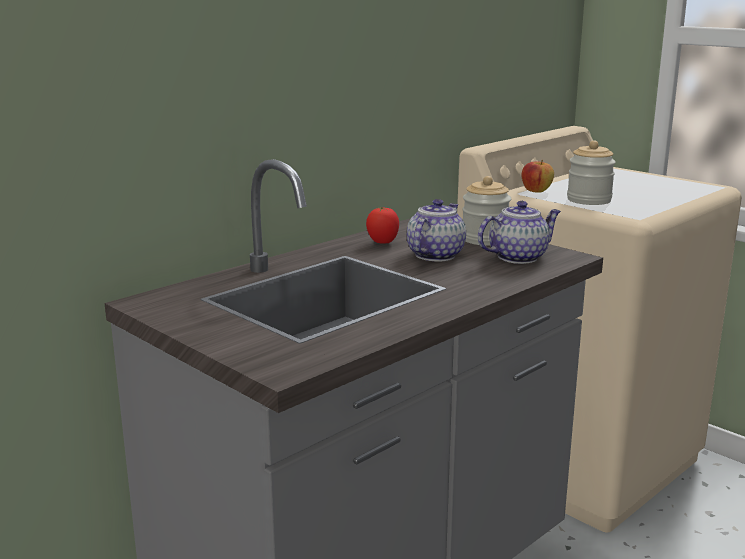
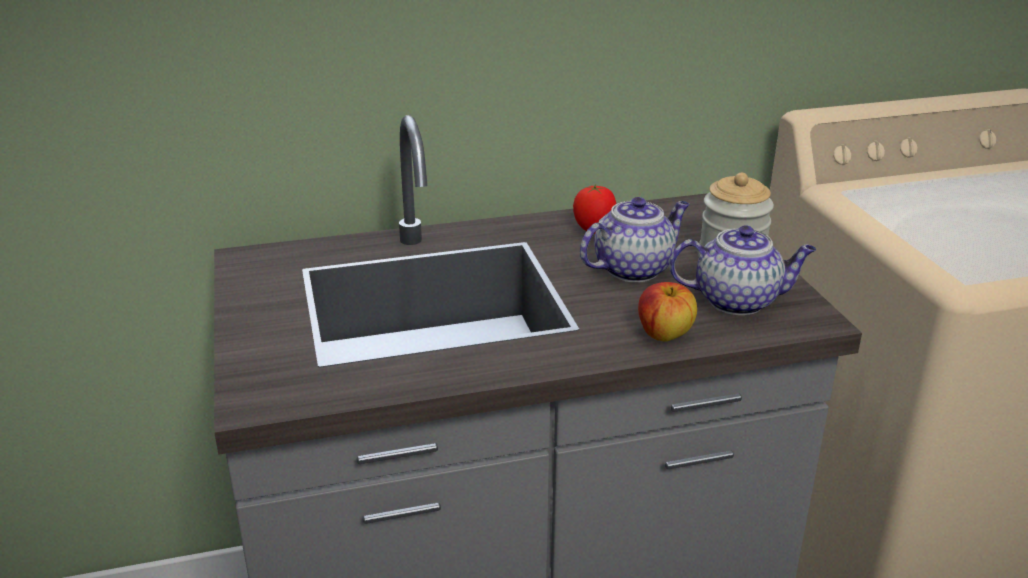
camera: 30 degrees right, 10 degrees up
(536, 191) = (876, 192): apple -> apple (664, 334)
(589, 200) = (934, 227): jar -> none

